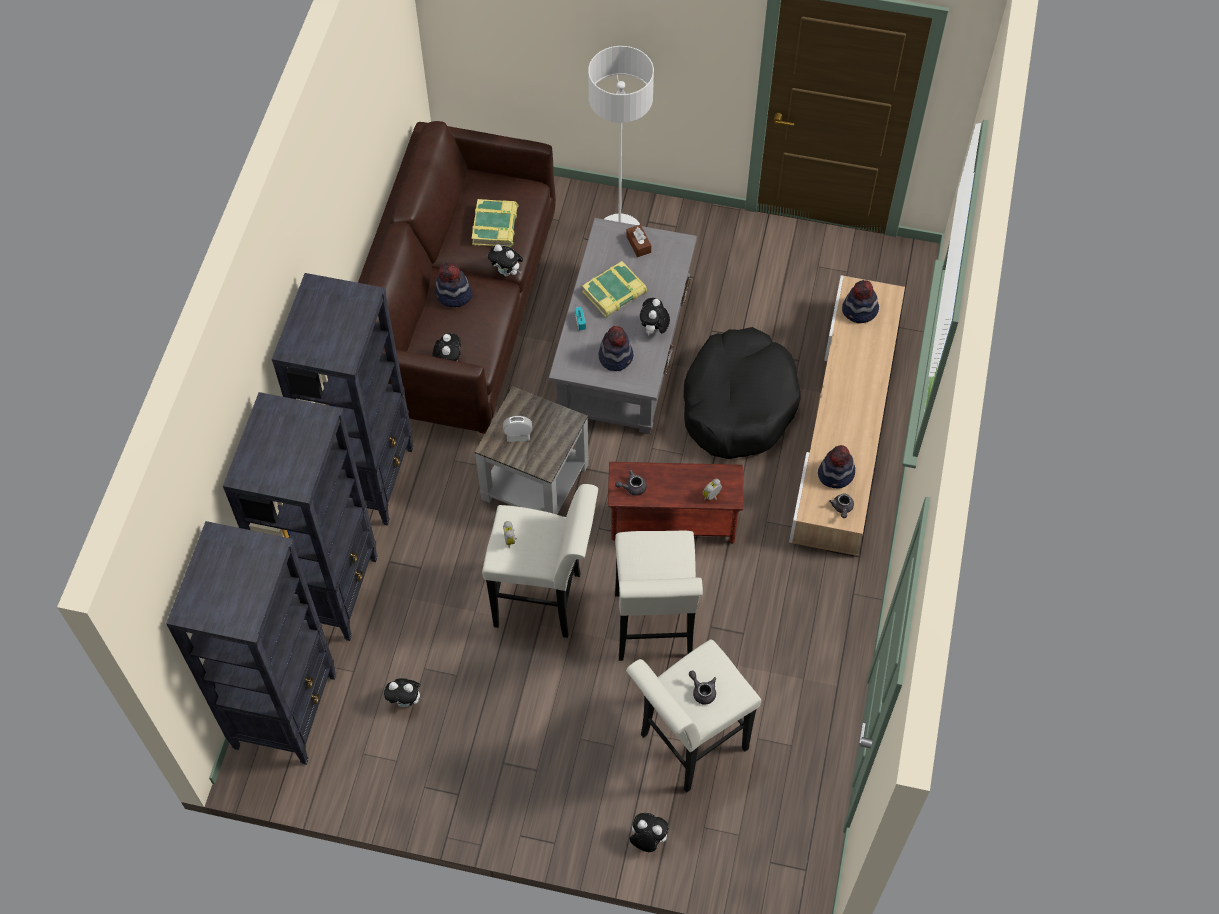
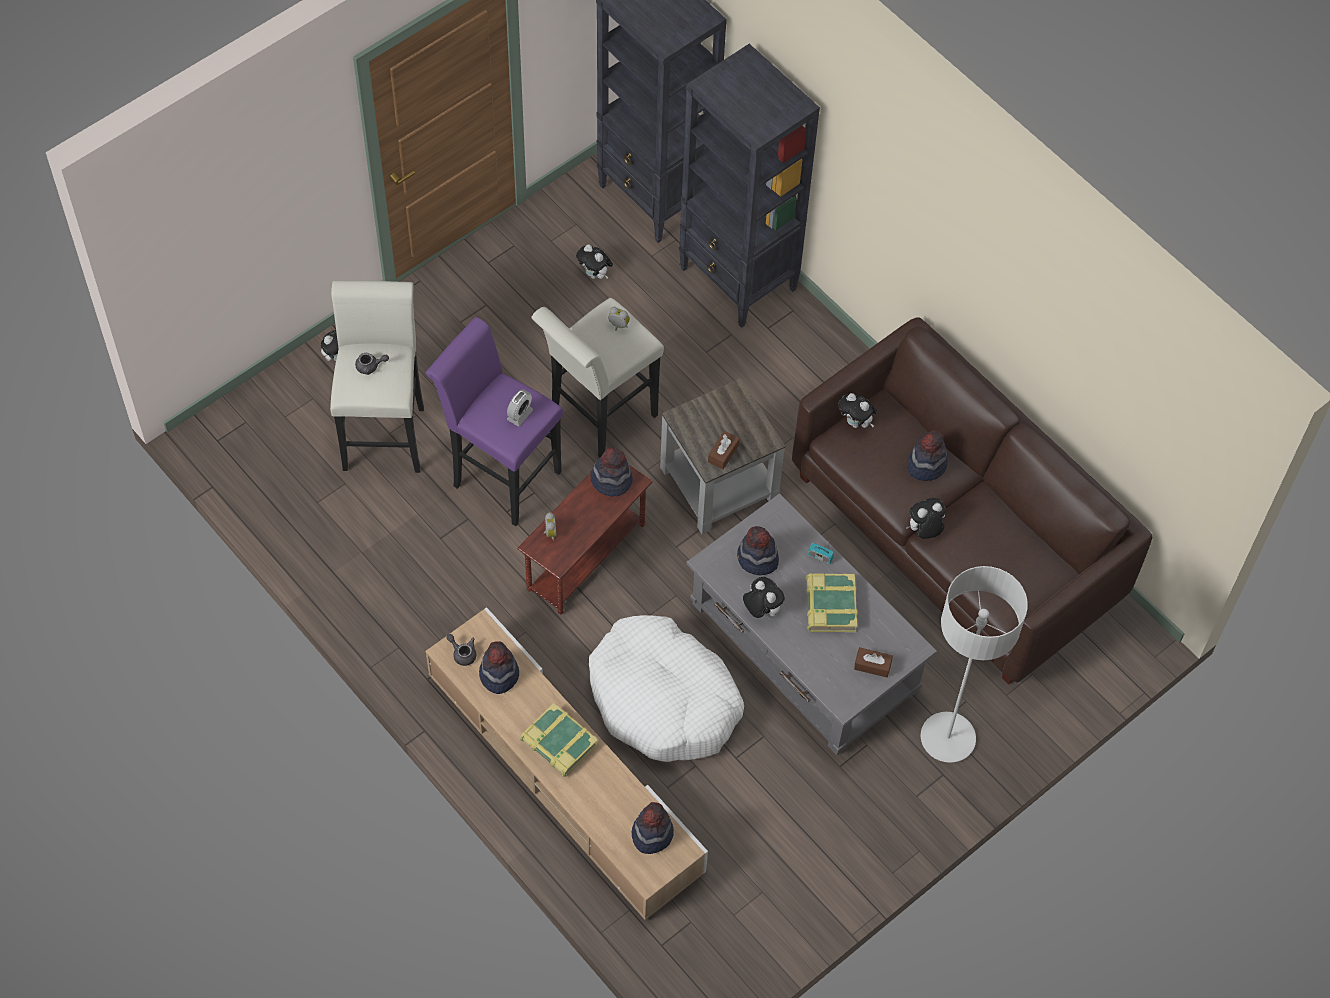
camera: 125 degrees right, 0 degrees up
(367, 479) = (826, 365): black bookcase -> none
(406, 701) = (595, 274): plush toy -> plush toy turned 90 degrees counterclockwise
(495, 227) = (983, 549): book -> book (558, 743)
(518, 435) = (729, 418): alarm clock -> alarm clock (520, 415)
(553, 420) = (723, 453): none -> brown tissue box
(632, 487) = (611, 480): grey teapot -> hat
(653, 632) = (500, 475): white stool -> purple stool
(738, 403) = (663, 699): black dog bed -> white dog bed

